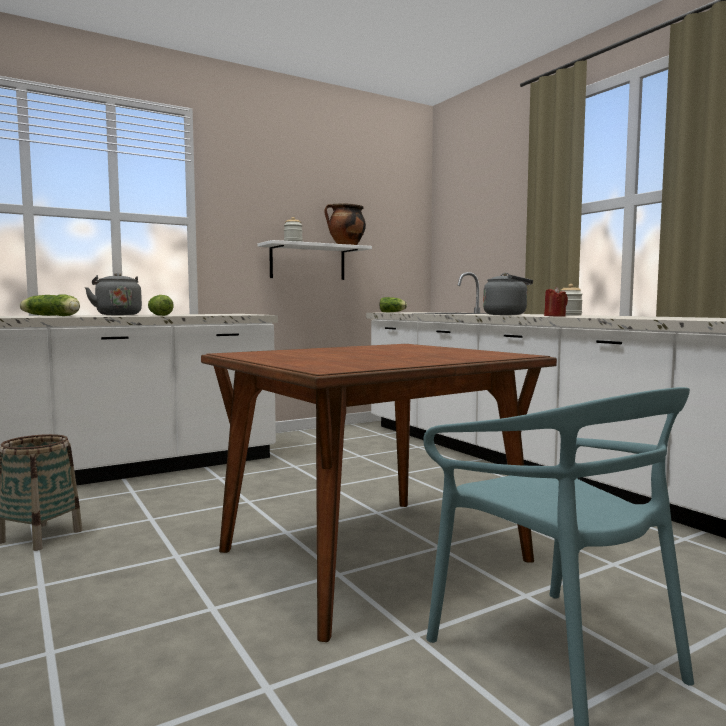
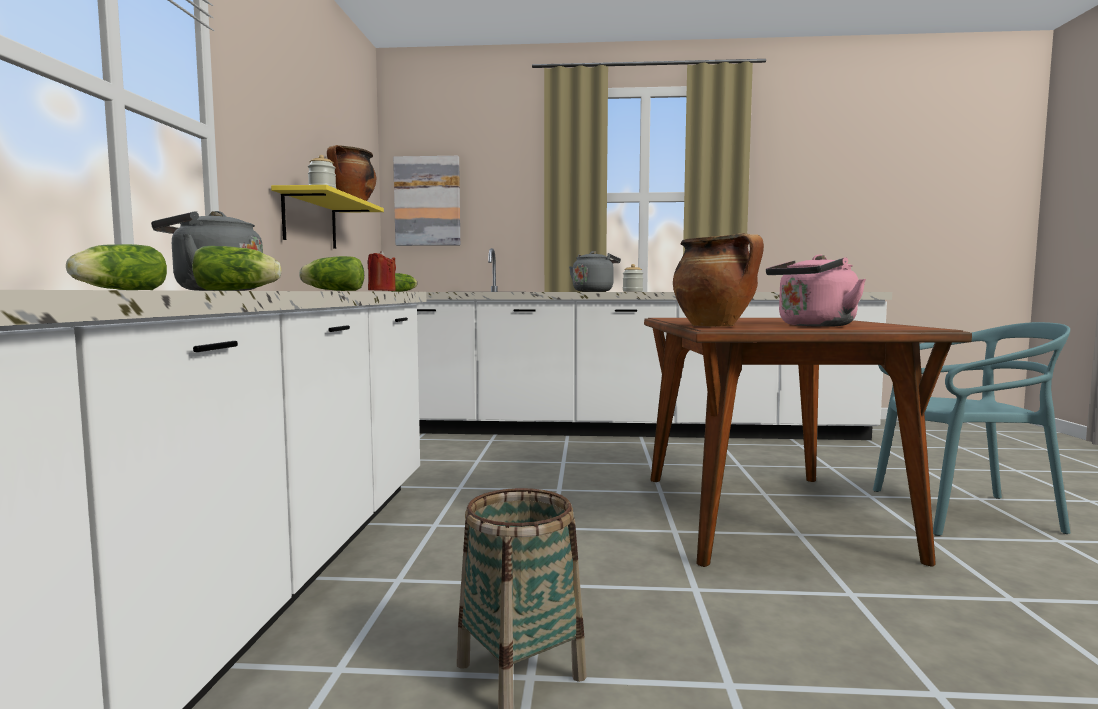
camera: 55 degrees left, 0 degrees up
(263, 352) = (715, 326): none -> cooking pot
(308, 262) = (310, 221): white shelf -> yellow shelf
(316, 358) = (813, 325): none -> pink kettle
(456, 231) = (427, 201): none -> picture
(555, 316) = (664, 291): red candle -> red candle (381, 291)

